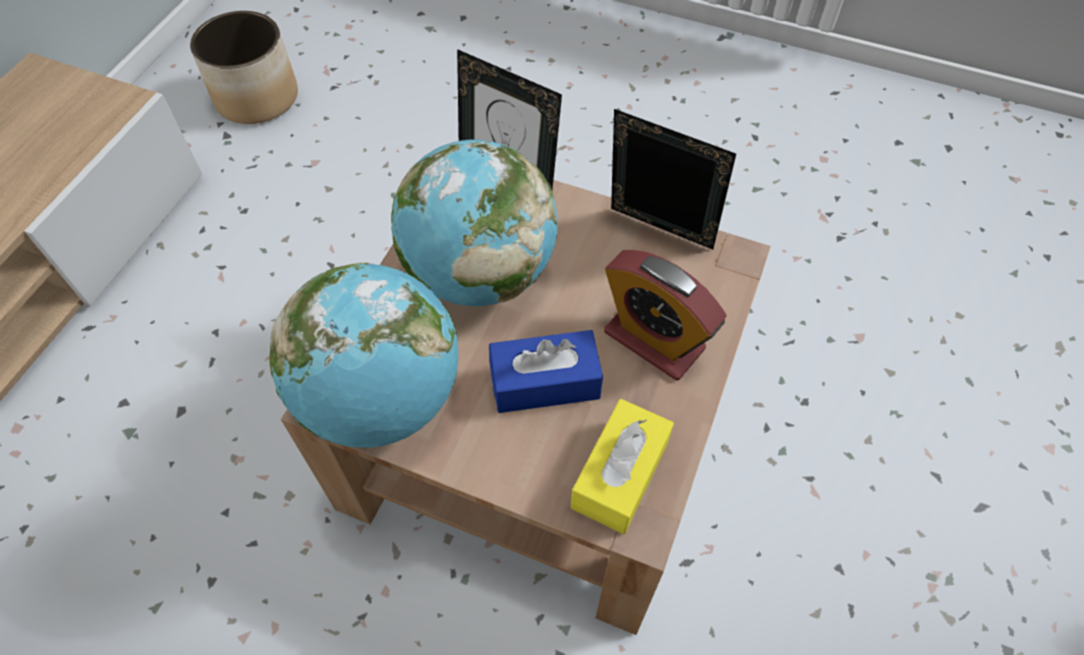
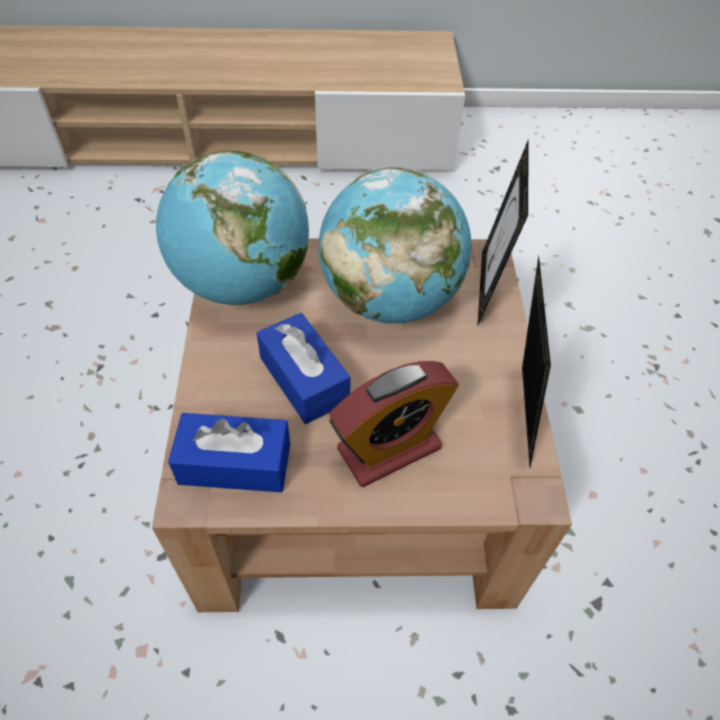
camera: 65 degrees right, 5 degrees down
(257, 97) = (544, 167): planter -> none
(620, 474) = (235, 464): yellow tissue box -> blue tissue box
(654, 340) = (389, 448): alarm clock -> alarm clock turned 135 degrees counterclockwise

